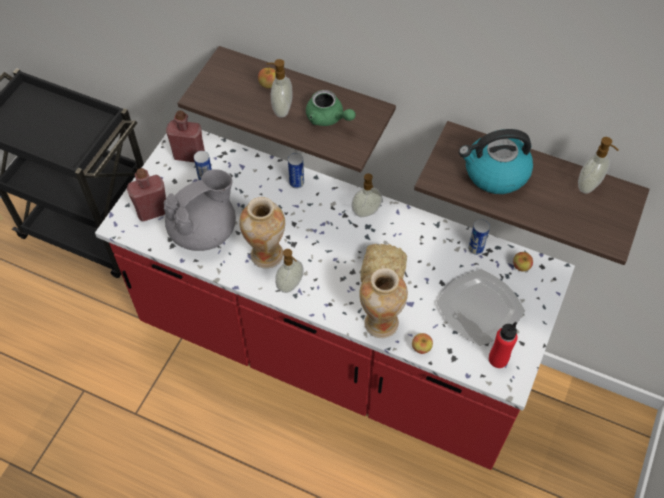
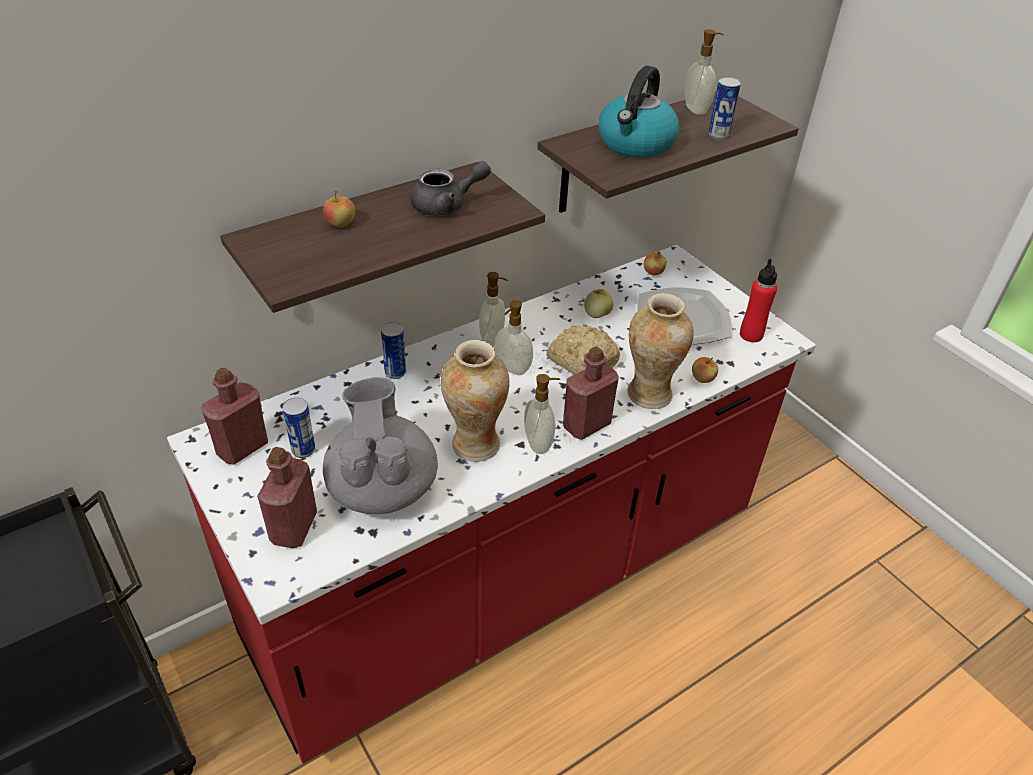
camera: 60 degrees left, 15 degrees down
(281, 109) = (392, 230): soap dispenser -> soap dispenser (512, 369)
(324, 302) = (586, 425): none -> red bottle
(328, 118) = (447, 205): green teapot -> grey teapot
(440, 255) = (596, 314): none -> apple
(475, 248) = (608, 289): can -> can (718, 135)

